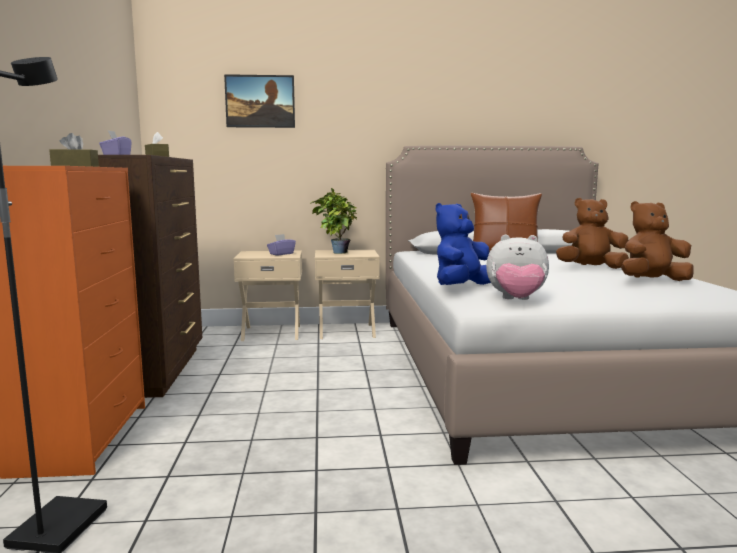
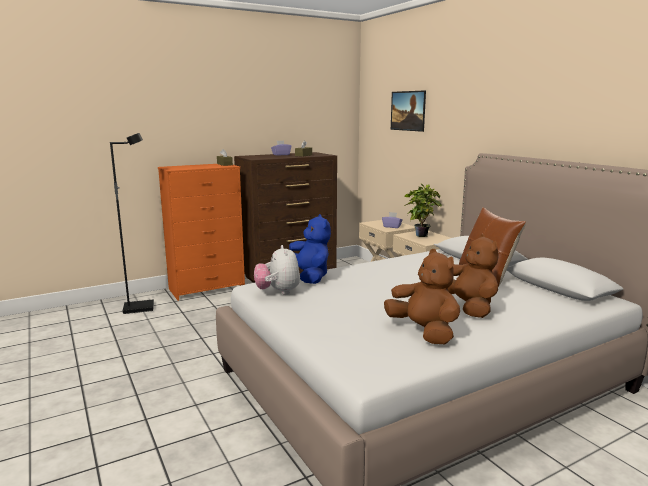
camera: 65 degrees right, 5 degrees up
(462, 288) = (309, 277): blue plush toy -> blue plush toy turned 45 degrees clockwise

